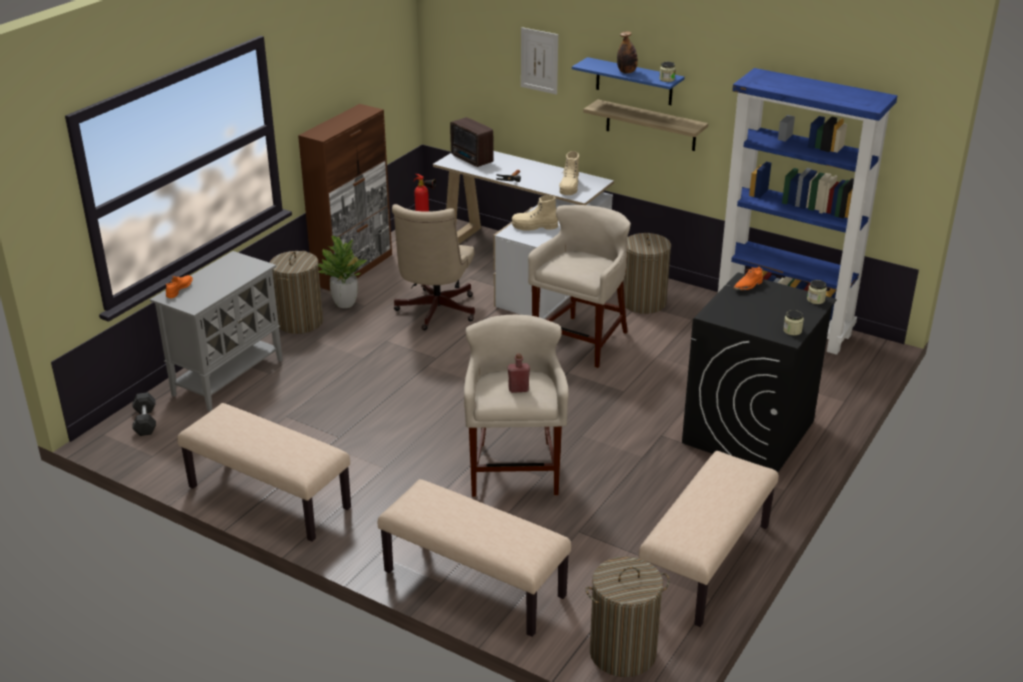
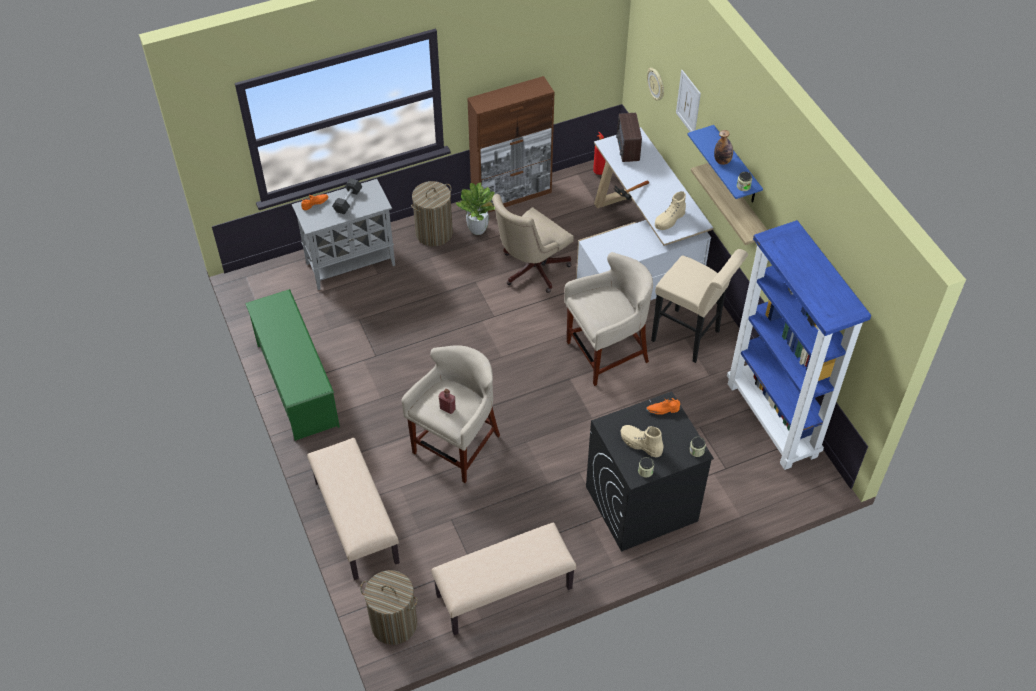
camera: 35 degrees right, 20 degrees up
(145, 421) = (276, 278): grey dumbbell -> grey dumbbell (348, 201)
(268, 498) = (296, 384): beige bench -> green shoe rack
(480, 76) = (656, 84): none -> wall clock
(534, 227) = (615, 246): beige boot -> beige boot (640, 444)
(643, 302) = (690, 338): laundry basket -> beige stool

